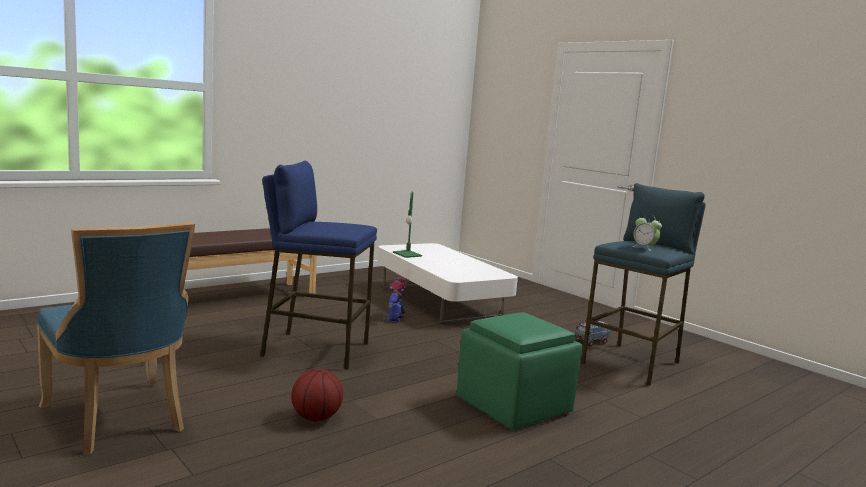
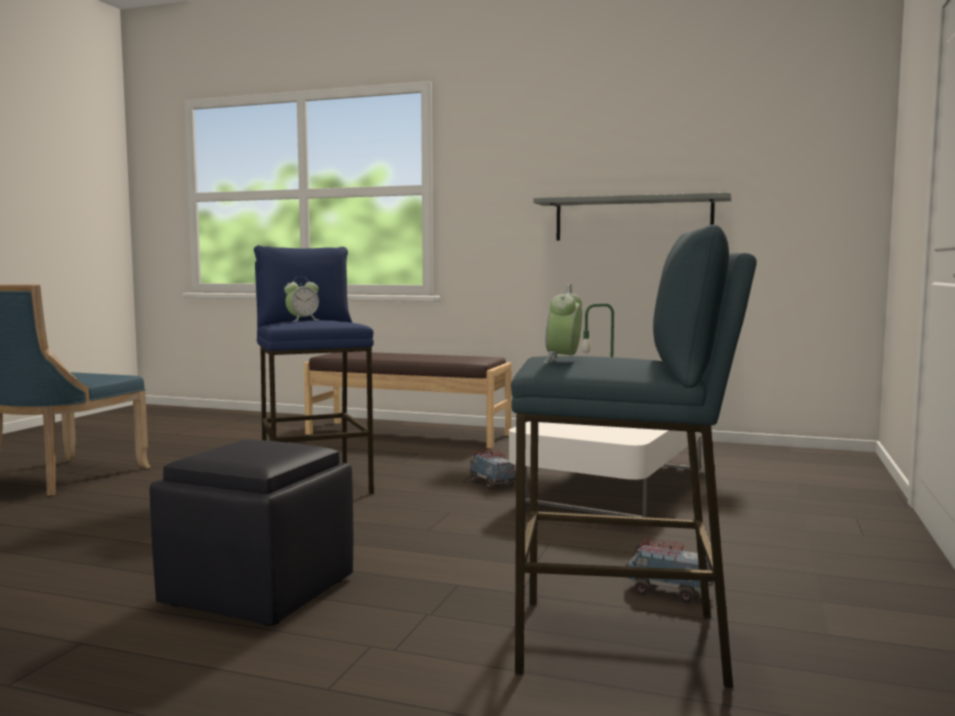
camera: 60 degrees right, 5 degrees down
(316, 418) = (118, 522): basketball -> none
(325, 225) = (302, 320): none -> alarm clock
(355, 124) = (633, 219): none -> grey shelf
(395, 318) = (491, 484): toy robot -> toy truck
(513, 406) = (256, 592): green ottoman -> black ottoman

